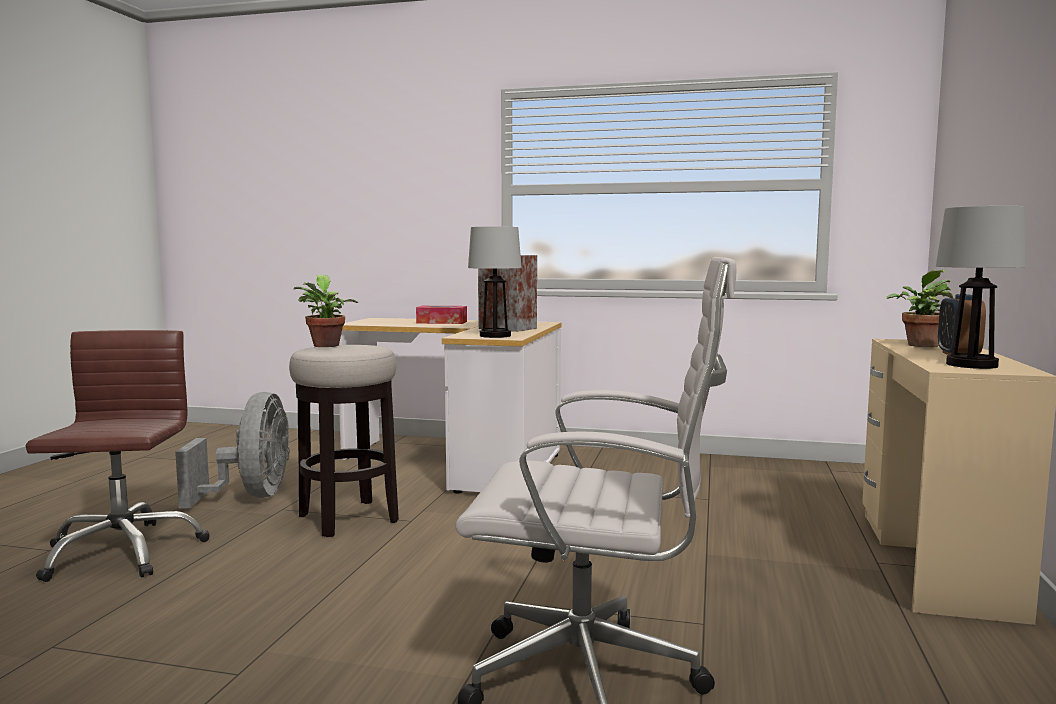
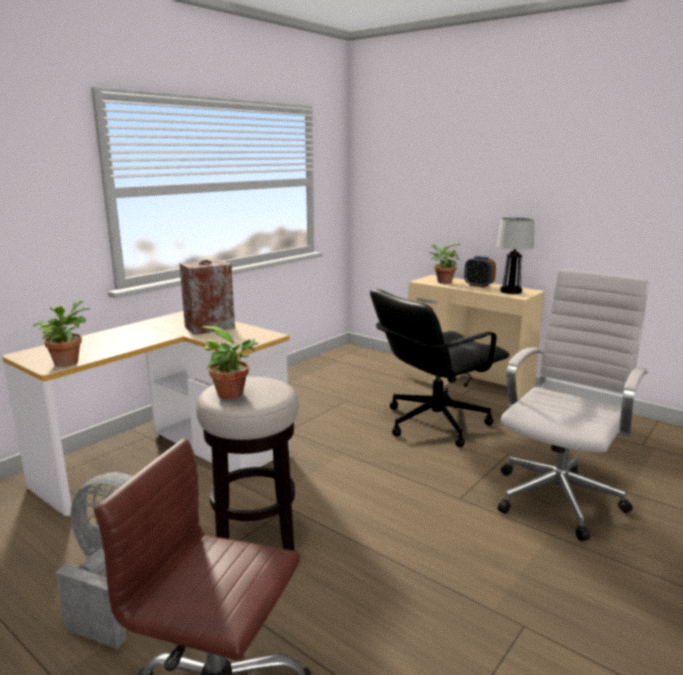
camera: 65 degrees left, 10 degrees up
(370, 323) = (67, 361): none -> potted plant
(442, 322) = (117, 338): tissue box -> none
(495, 335) = (252, 337): table lamp -> none
(727, 556) = (434, 422): none -> black office chair

